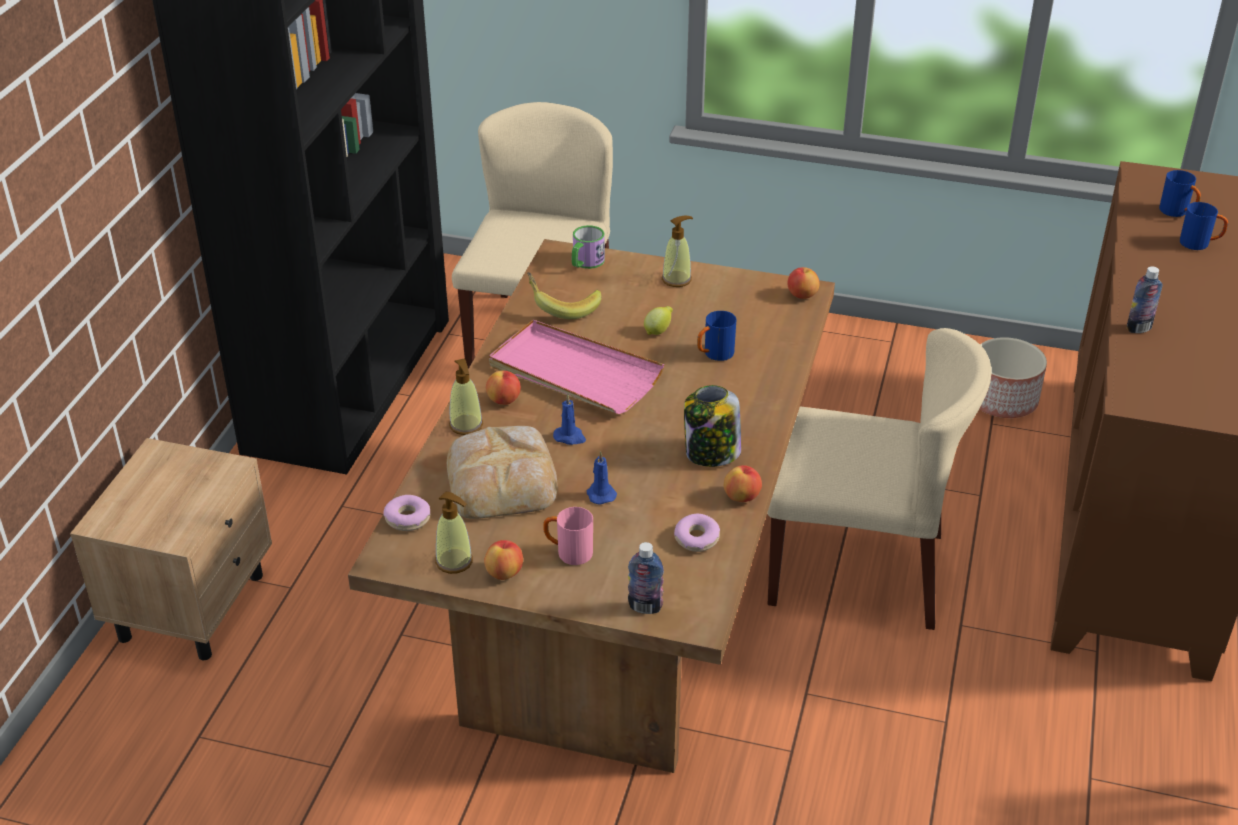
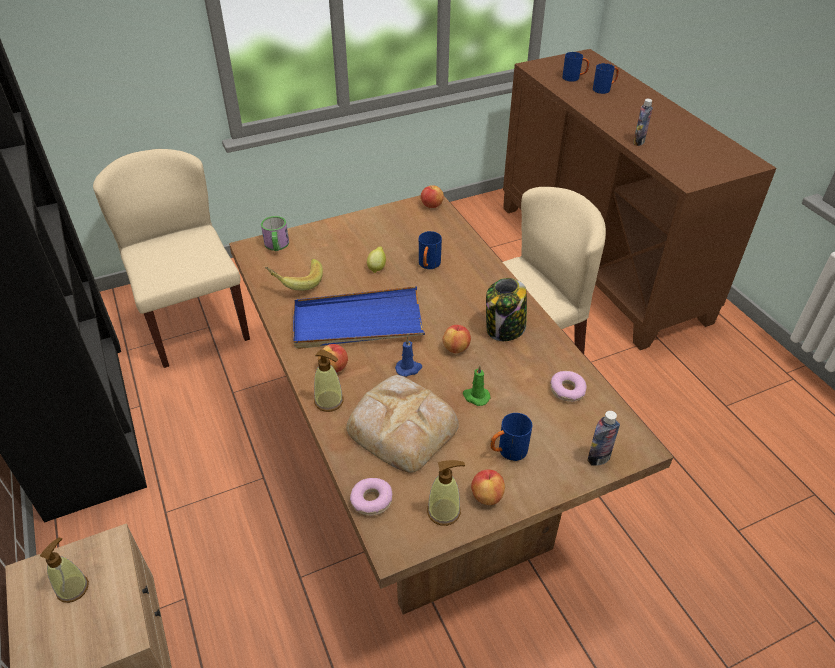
camera: 40 degrees left, 5 degrees up
(568, 552) = (507, 452): pink mug -> blue mug
(574, 373) = (357, 322): pink tray -> blue tray
(600, 494) = (475, 396): blue candle -> green candle
(677, 279) = (348, 229): soap dispenser -> soap dispenser (73, 588)
(742, 497) = (556, 347): apple -> apple (456, 348)
(1002, 401) = (482, 233): planter -> none

